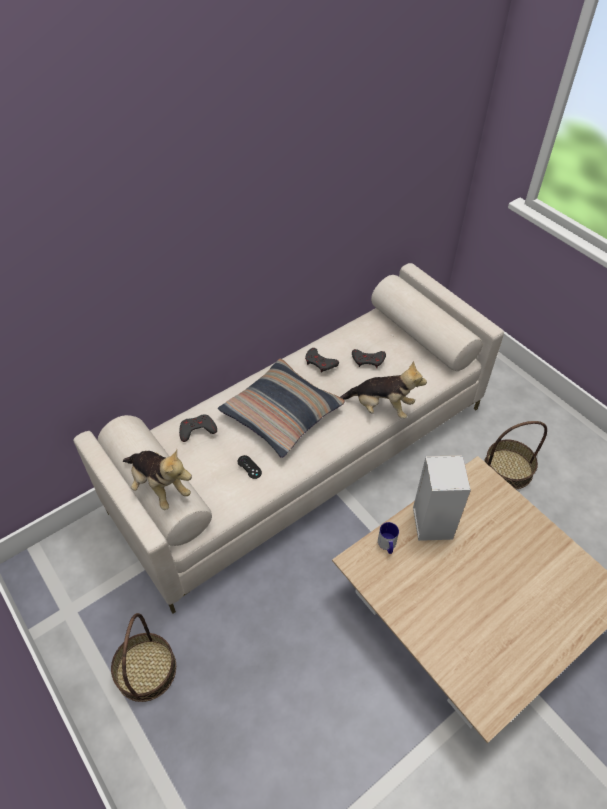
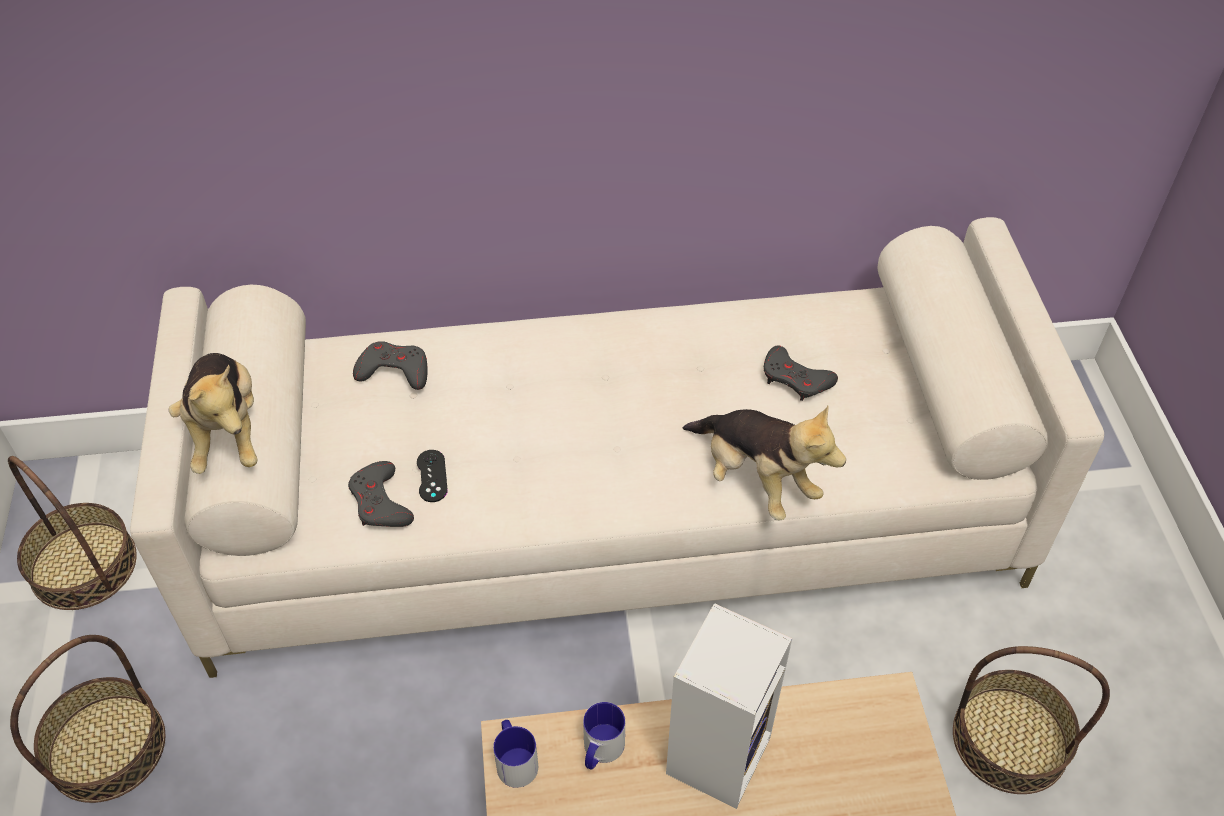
camera: 30 degrees right, 0 degrees up
(70, 597) = (83, 565): none -> basket
(281, 414) = (559, 408): pillow -> none
(320, 363) = (699, 345): grey game controller -> grey game controller (380, 502)
(357, 567) = (515, 760): none -> mug

